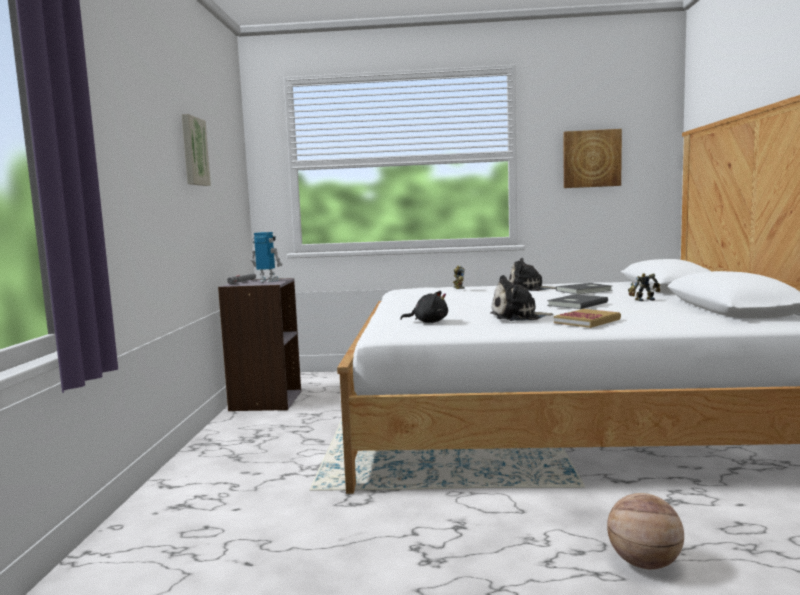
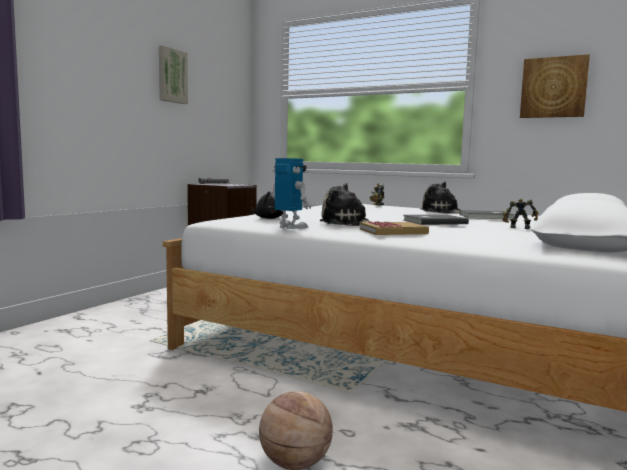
camera: 25 degrees right, 0 degrees up
(267, 281) = (230, 184): toy robot -> toy robot (290, 227)

